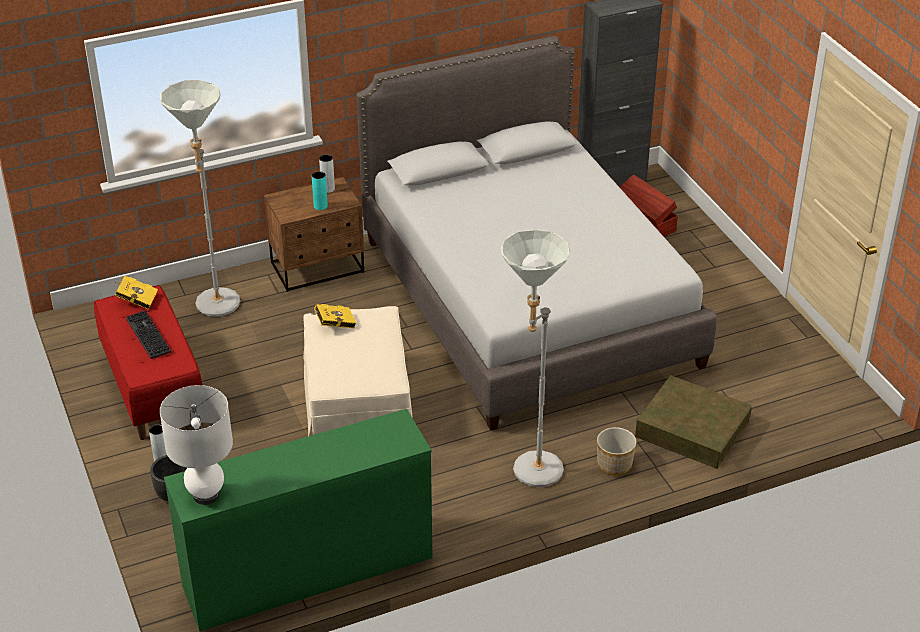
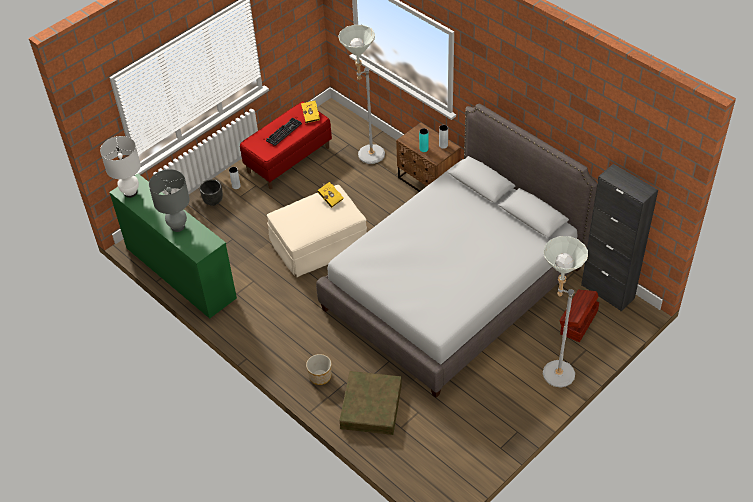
camera: 70 degrees right, 10 degrees up
(333, 454) = (177, 226): none -> grey table lamp
(530, 475) = (293, 339): grey floor lamp -> grey floor lamp (551, 371)

